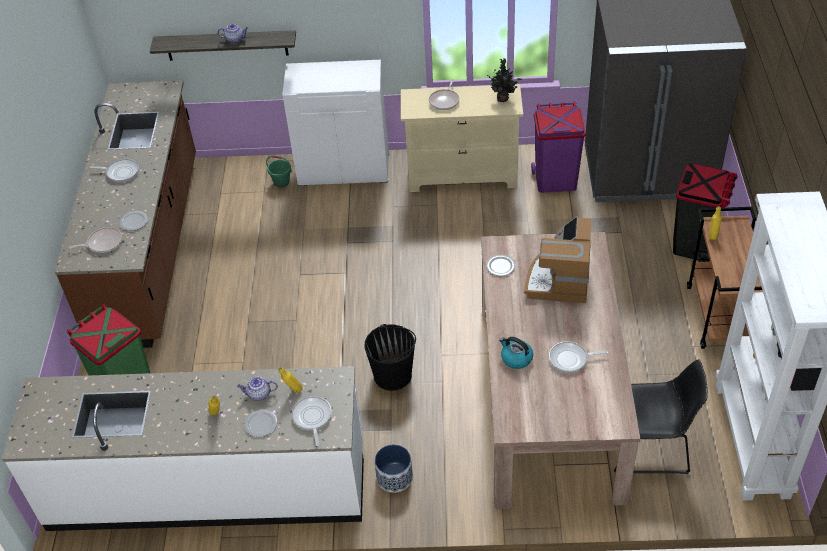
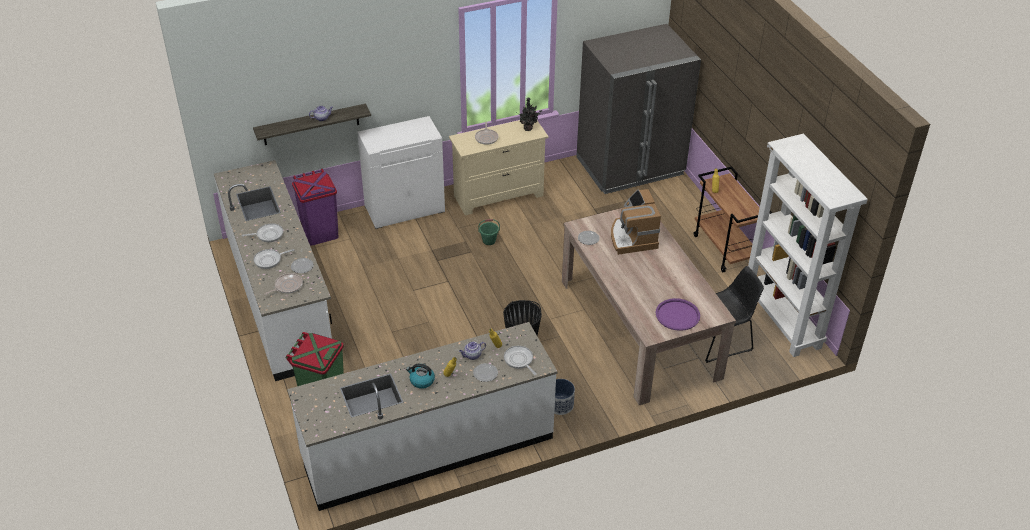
camera: 25 degrees left, 5 degrees down
(149, 248) = (280, 298): brown counter -> white counter
(281, 182) = (360, 228): green bucket -> green bucket (489, 240)
(516, 358) = (631, 293): kettle -> kettle (421, 381)
(555, 180) = (568, 185): purple trash can -> purple trash can (320, 234)
(561, 408) = (677, 315): none -> purple tray
(571, 359) = (667, 284): frying pan -> frying pan (269, 260)
(694, 244) = (685, 207): black trash can -> none

